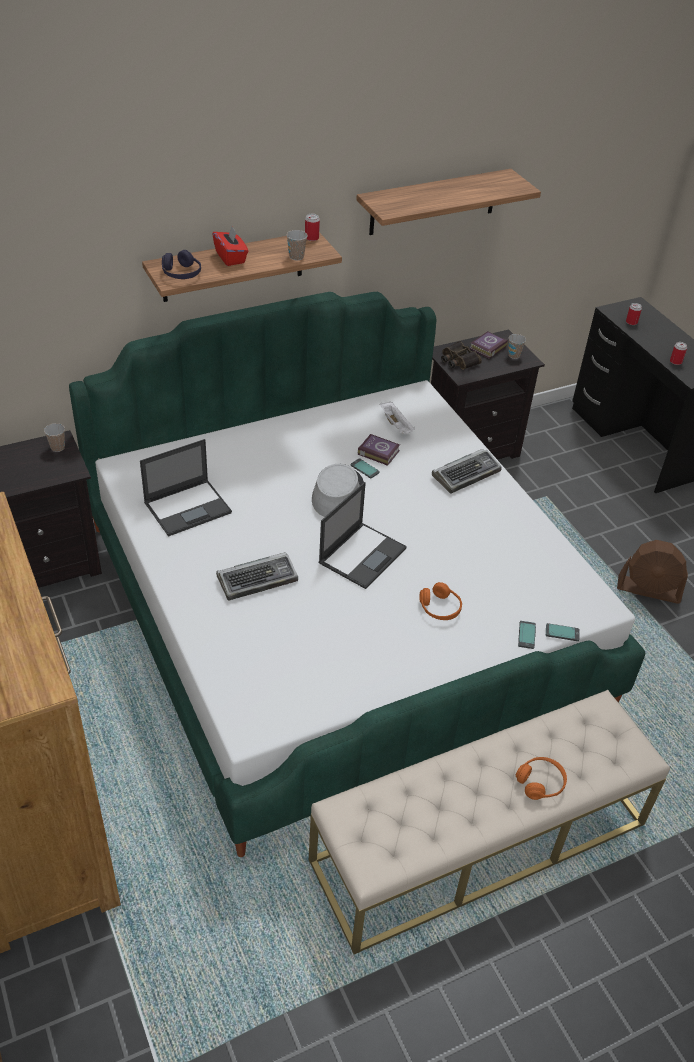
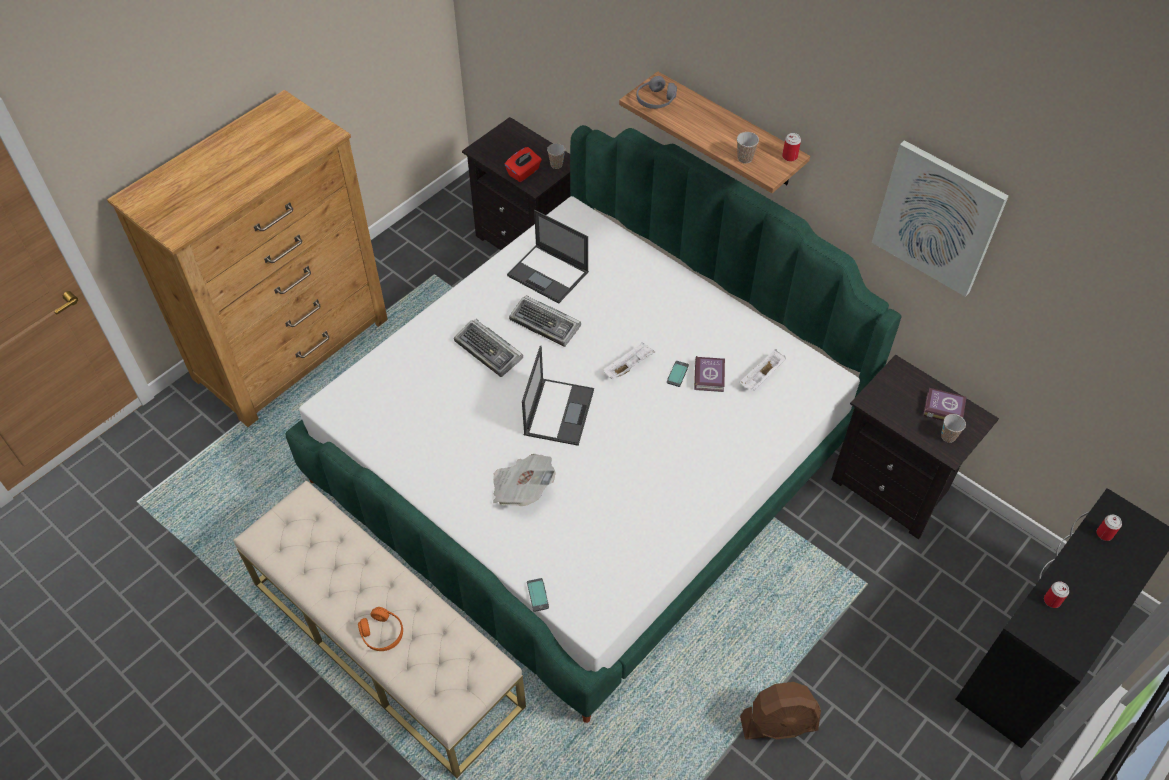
camera: 70 degrees right, 10 degrees up
(181, 273) = (655, 100): purple headphones -> grey headphones
(231, 257) = (707, 118): red tissue box -> red tissue box (524, 172)
(337, 494) = (629, 366): grey hat -> white tray
(362, 555) = (559, 411): laptop -> laptop turned 90 degrees counterclockwise
(433, 202) = (937, 218): shelf -> picture
(440, 608) = (522, 489): orange headphones -> newspaper
(458, 360) = (896, 389): binoculars -> none
(466, 474) = (723, 457): keyboard -> keyboard (546, 324)
(527, 635) = (522, 567): phone -> none
(649, 590) = (779, 723): brown fan -> brown fan turned 90 degrees counterclockwise

